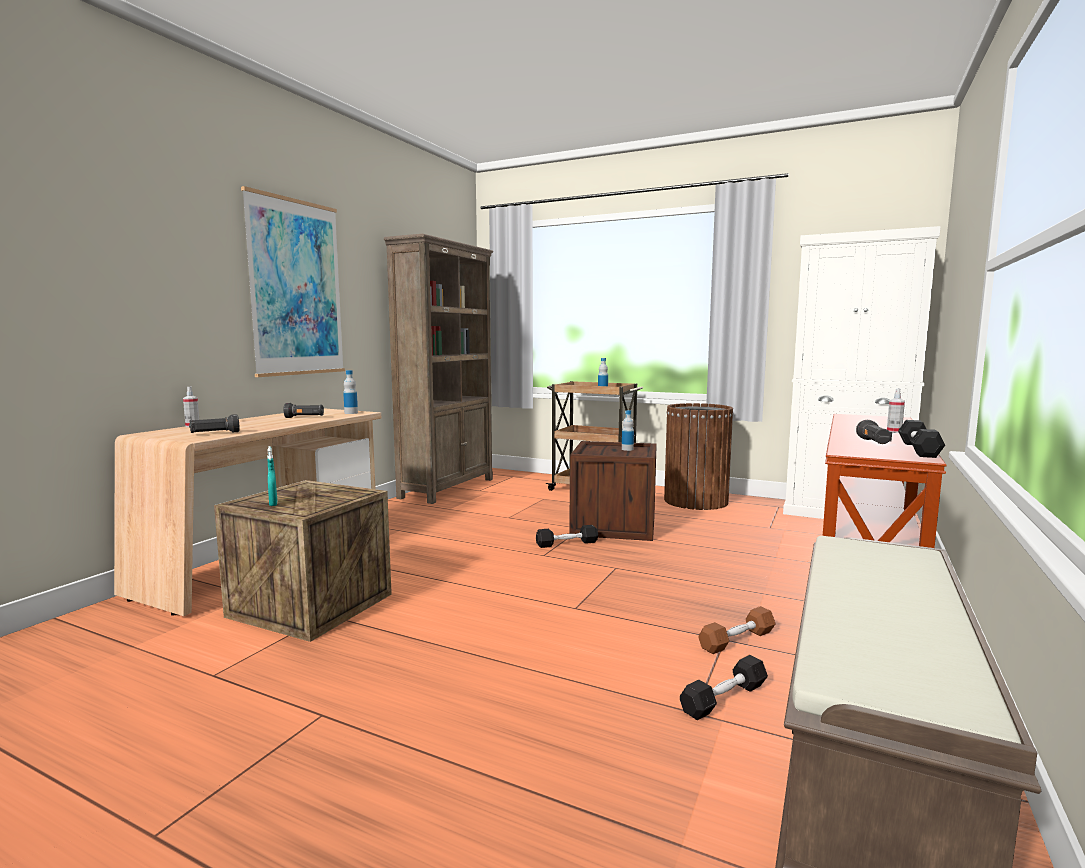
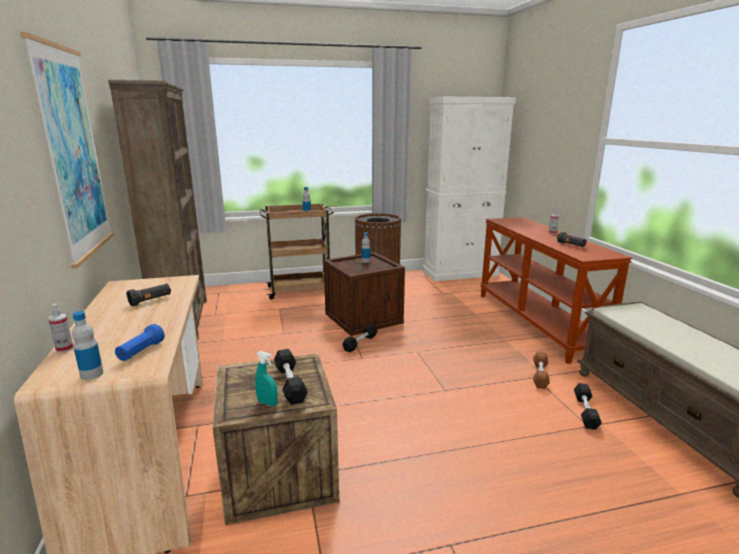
camera: 40 degrees left, 10 degrees up
(215, 433) = (141, 352): black flashlight -> blue flashlight
(351, 413) = (175, 282): bottle -> bottle (92, 374)
(918, 449) = (598, 247): black dumbbell -> black dumbbell (290, 383)

